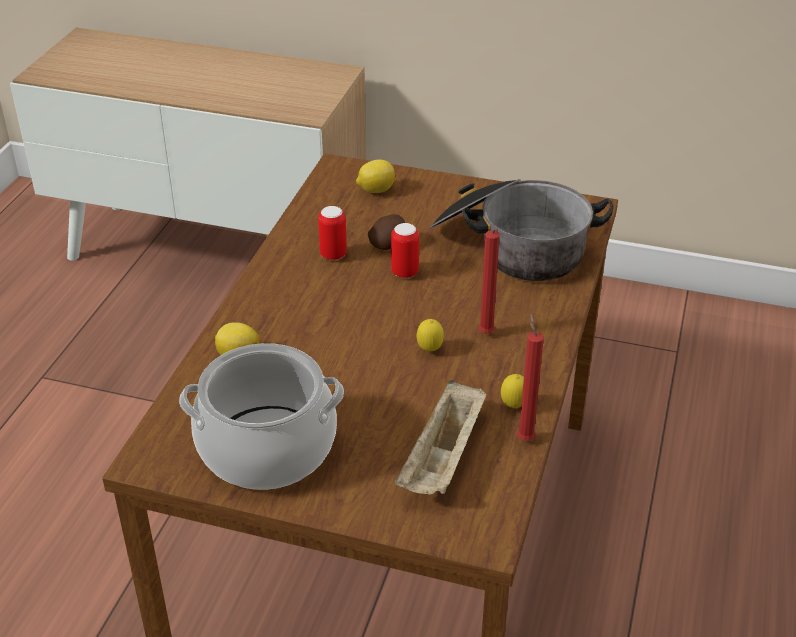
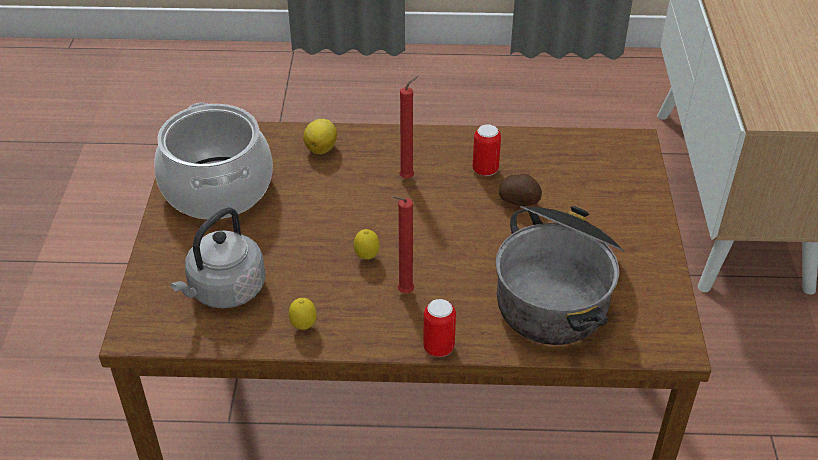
camera: 75 degrees right, 5 degrees up
(375, 190) = (609, 175): lemon -> none
(405, 273) = (478, 220): can -> can (438, 348)
(443, 459) = (224, 291): beige tray -> grey kettle
(525, 437) = (263, 340): red candle -> red candle (409, 177)

